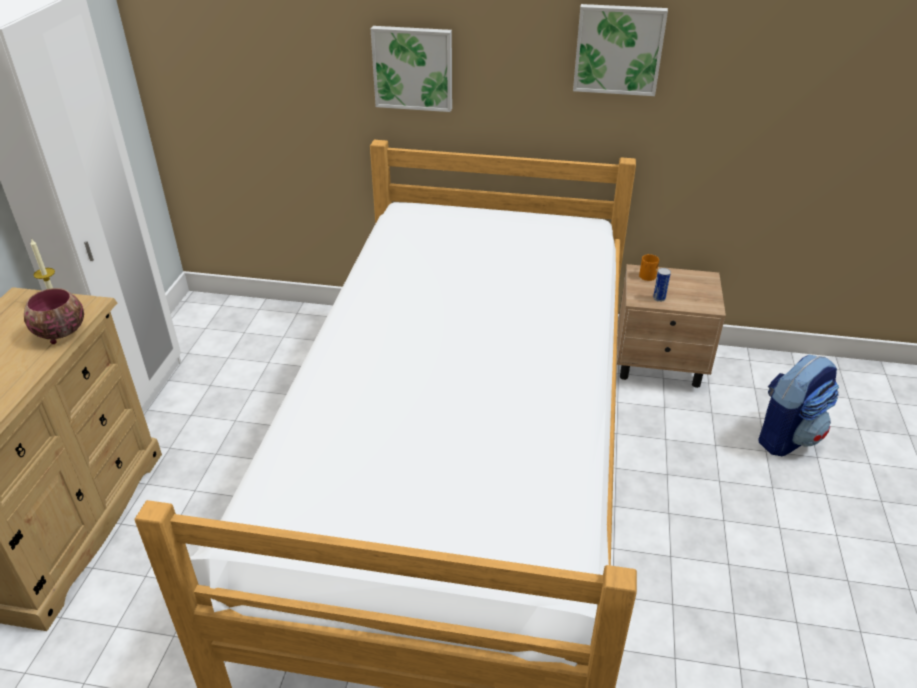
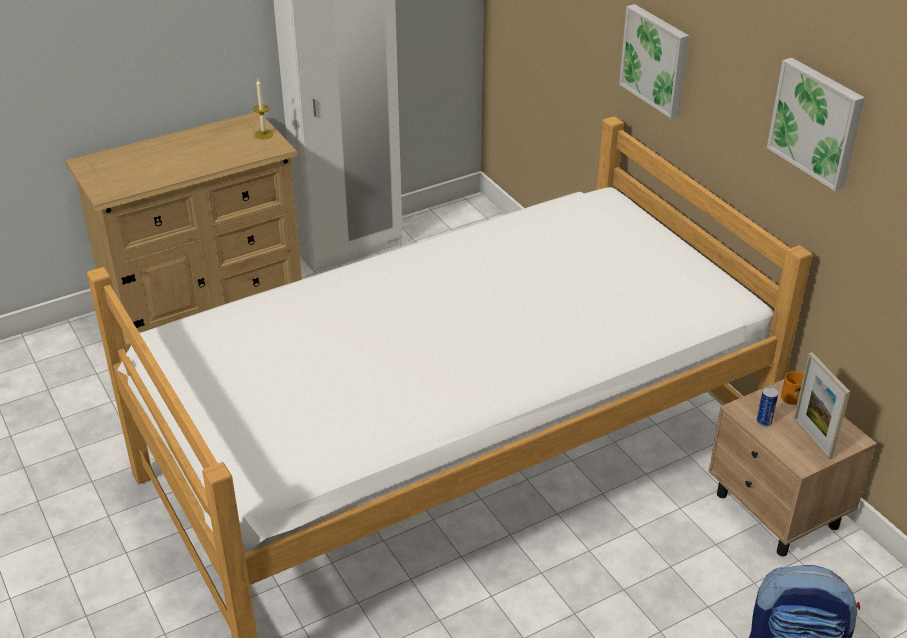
camera: 50 degrees right, 0 degrees up
(59, 333) = (237, 156): bowl -> none
(693, 290) = (812, 438): none -> picture frame

